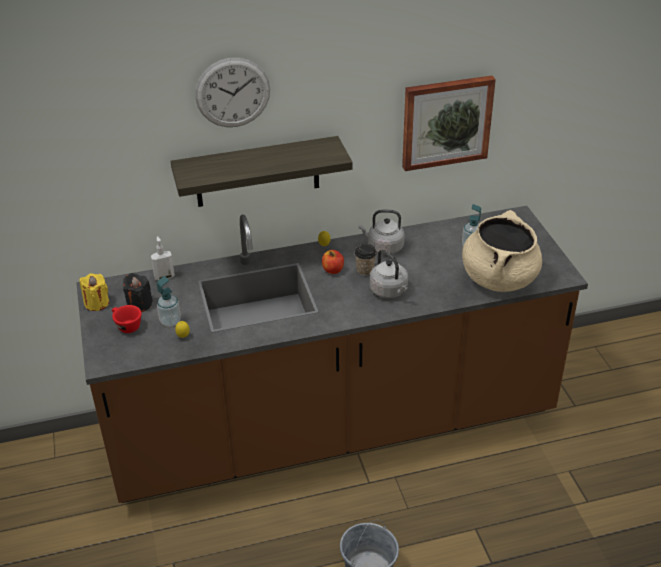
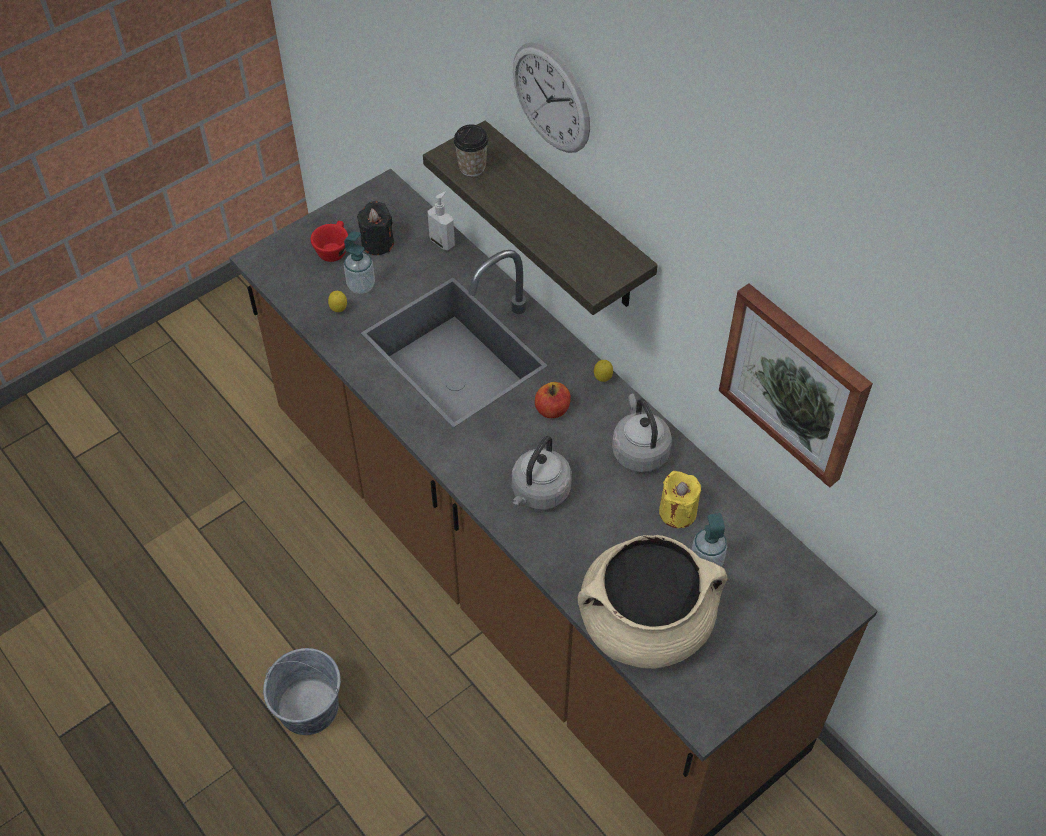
camera: 65 degrees right, 15 degrees up
(97, 303) = (361, 204): yellow candle -> yellow candle (677, 512)
(365, 271) = (570, 447): cup -> cup (472, 167)

